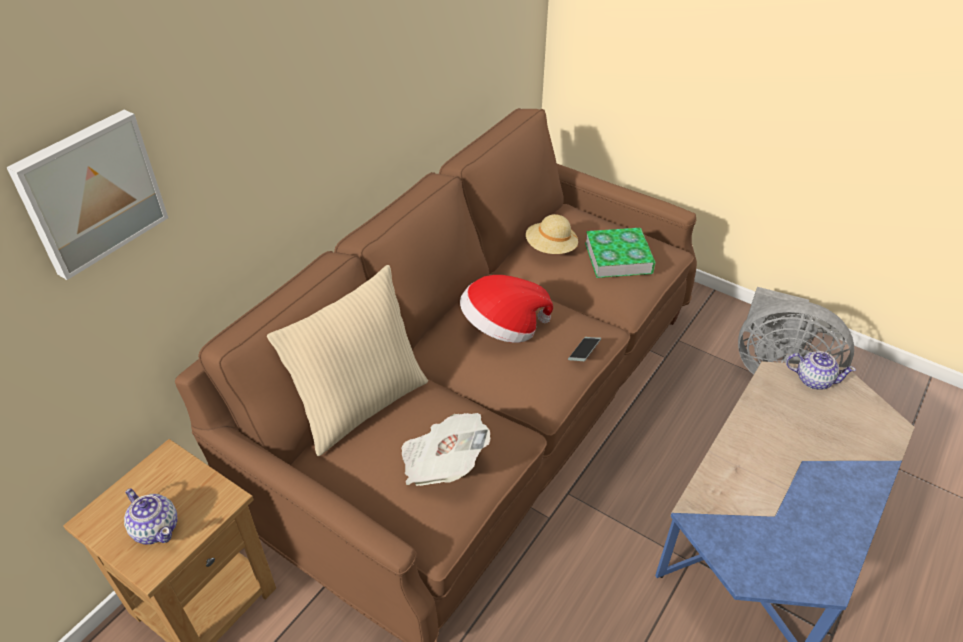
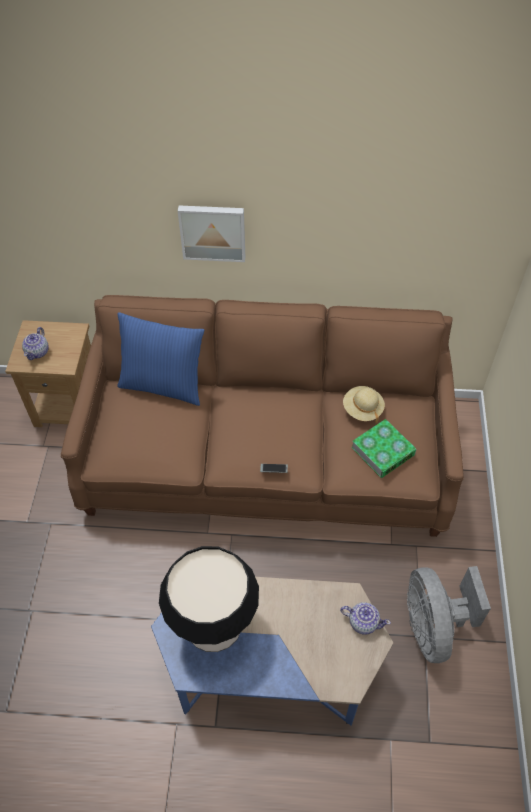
camera: 60 degrees right, 10 degrees up
(90, 192) = (71, 195): picture -> picture (213, 231)
(360, 404) = (163, 385): beige pillow -> blue pillow
(442, 463) = (143, 441): newspaper -> none
(502, 328) = (264, 419): hat -> none
(762, 520) = (213, 624): none -> table lamp
(813, 379) = (363, 622): teapot -> teapot turned 60 degrees counterclockwise

